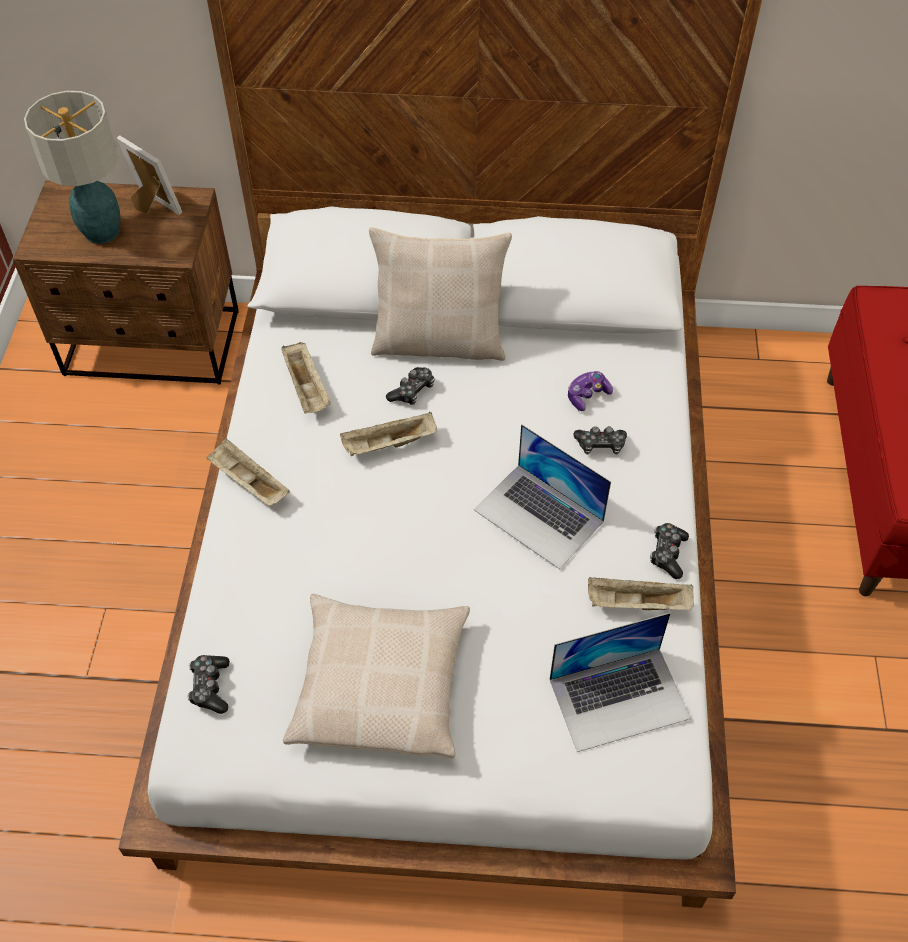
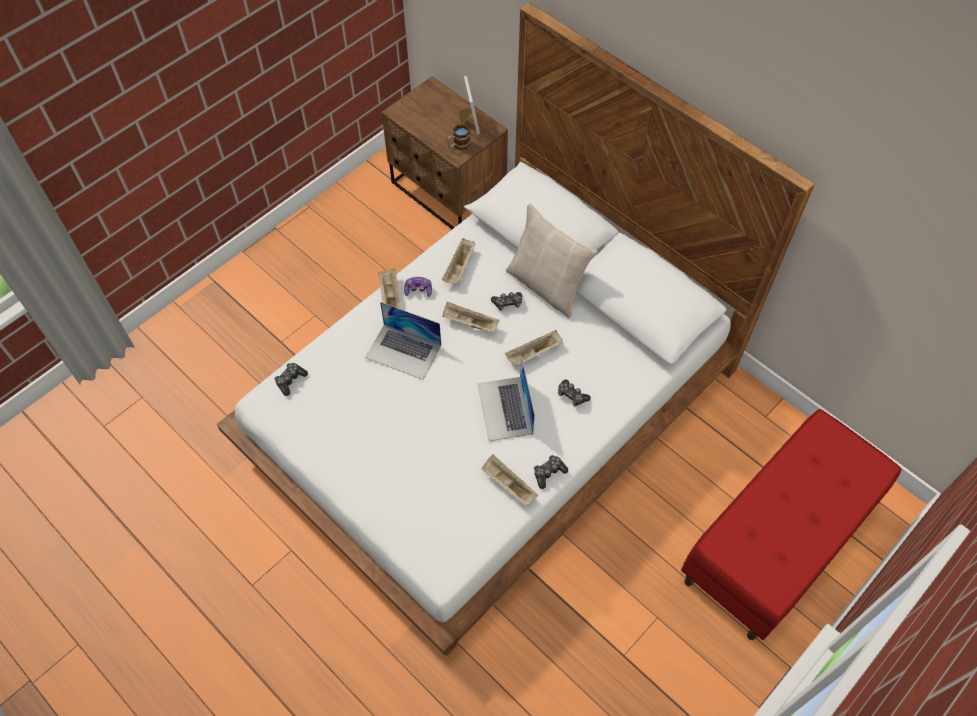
camera: 40 degrees right, 5 degrees up
(102, 233) = (432, 122): table lamp -> none
(166, 240) = (458, 145): none -> mug
(381, 684) = (360, 433): beige pillow -> none
(505, 429) = (533, 354): none -> beige tray
(587, 395) = (592, 365): game controller -> game controller (418, 290)
(619, 698) = (455, 520): laptop -> laptop (403, 351)

